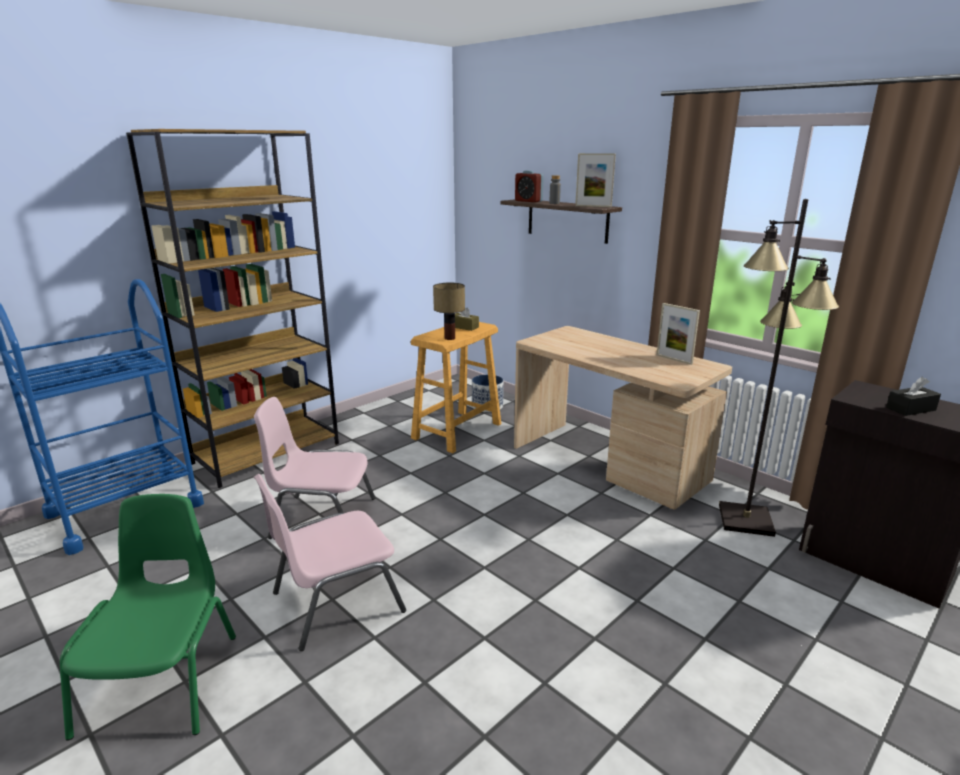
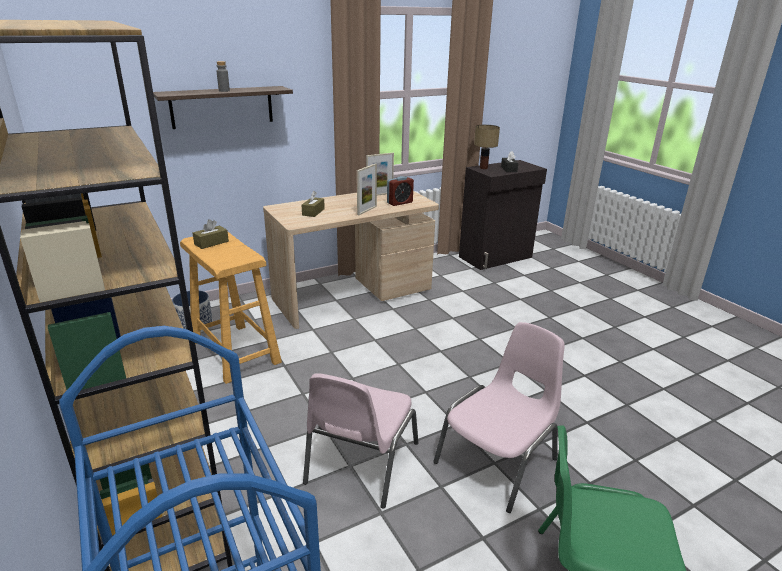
camera: 75 degrees left, 5 degrees up
(335, 602) = (498, 461): pink chair -> pink chair turned 120 degrees counterclockwise
(449, 338) = (243, 253): table lamp -> table lamp (483, 168)
(528, 201) = (186, 92): alarm clock -> alarm clock (399, 203)
(573, 342) = (313, 212): none -> brown tissue box
(593, 206) = (268, 88): picture frame -> picture frame (367, 210)
(744, 519) = (446, 273): black floor lamp -> none

